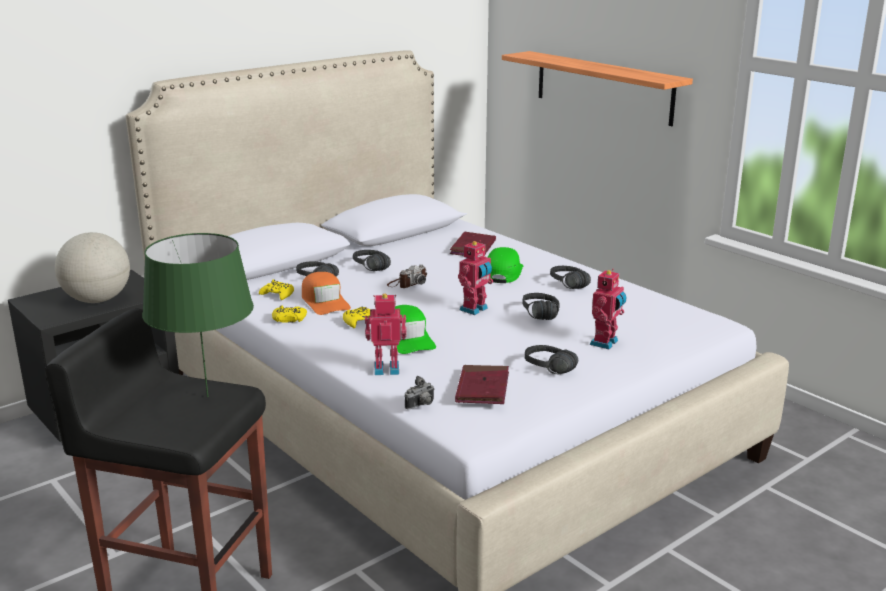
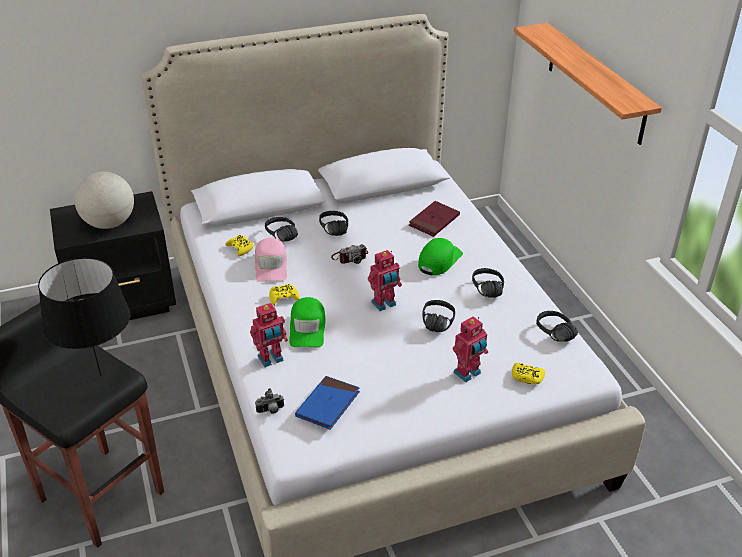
camera: 20 degrees right, 15 degrees up
(208, 397) = (101, 376): green table lamp -> black table lamp
(289, 319) = (232, 281): yellow game controller -> yellow game controller (527, 377)
(324, 301) = (271, 265): orange cap -> pink cap
(386, 368) = (271, 359): toy robot -> toy robot turned 135 degrees clockwise
(482, 388) = (328, 405): red book -> blue book
(546, 371) = (394, 396): black headphones -> black headphones (551, 335)

